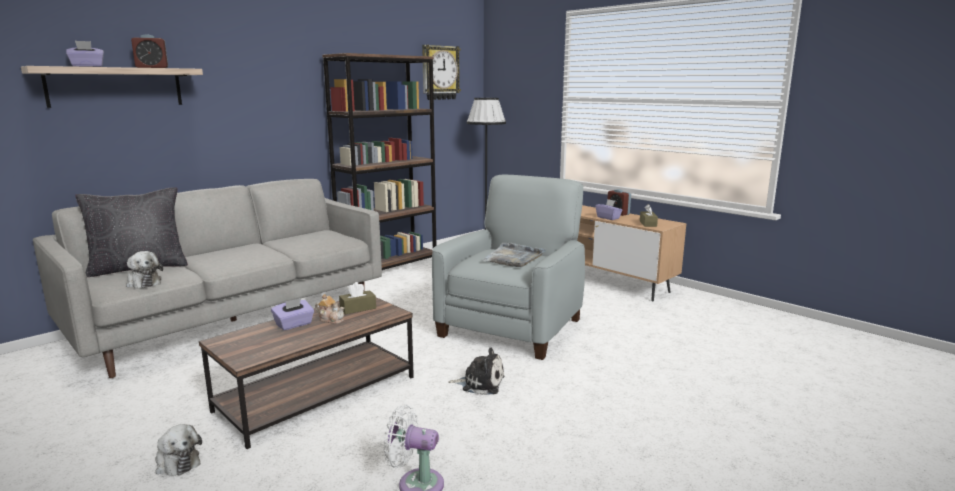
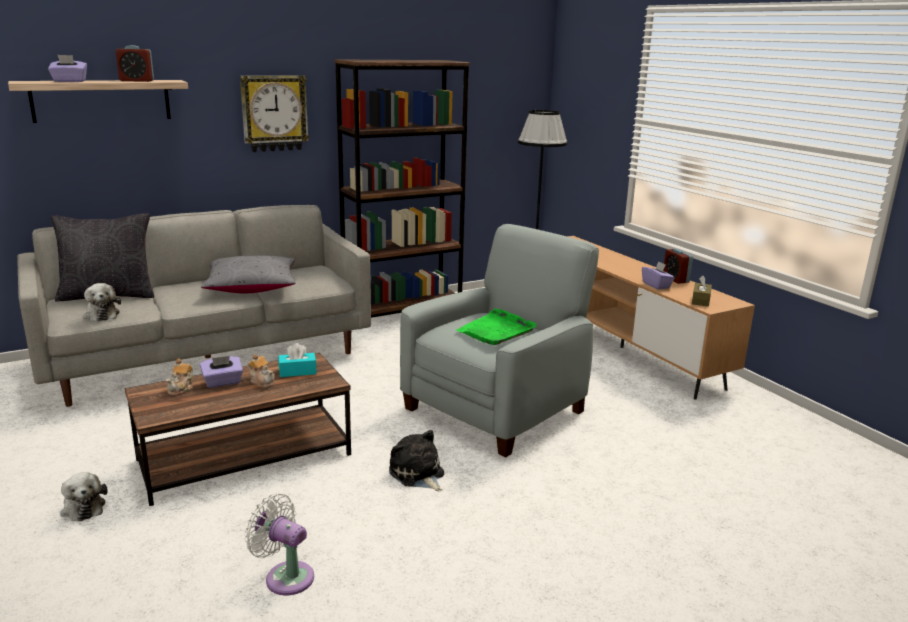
camera: 15 degrees right, 5 degrees up
(257, 334) = (181, 389): none -> teapot
(276, 249) = (251, 287): none -> grey pillow
(358, 308) = (297, 371): brown tissue box -> turquoise tissue box
(440, 73) = (489, 77): wall clock -> wall clock (274, 113)
(480, 383) = (418, 474): plush toy -> plush toy turned 150 degrees counterclockwise
(513, 257) = (496, 330): grey tray -> green tray

